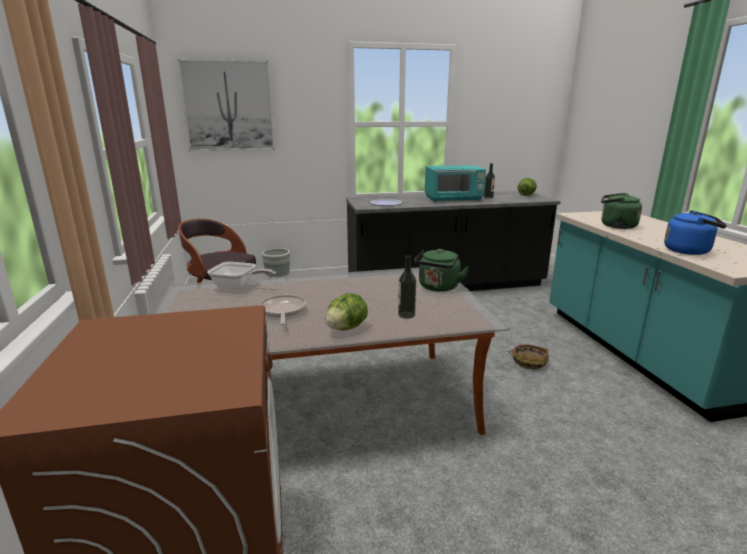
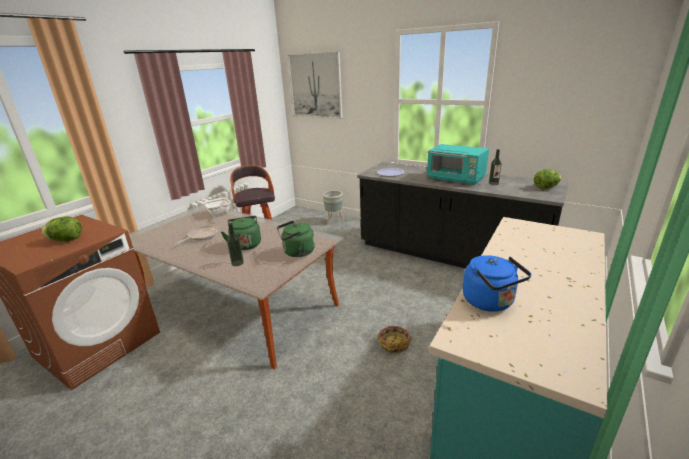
camera: 45 degrees right, 5 degrees up
(346, 328) = (198, 258): lettuce -> lettuce (66, 240)
(615, 226) = (513, 248): green kettle -> green kettle (246, 244)

